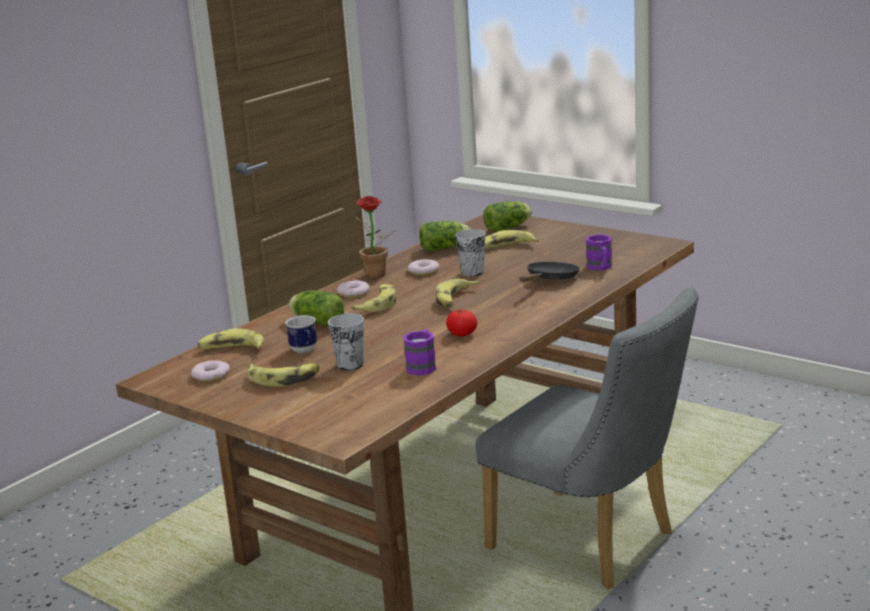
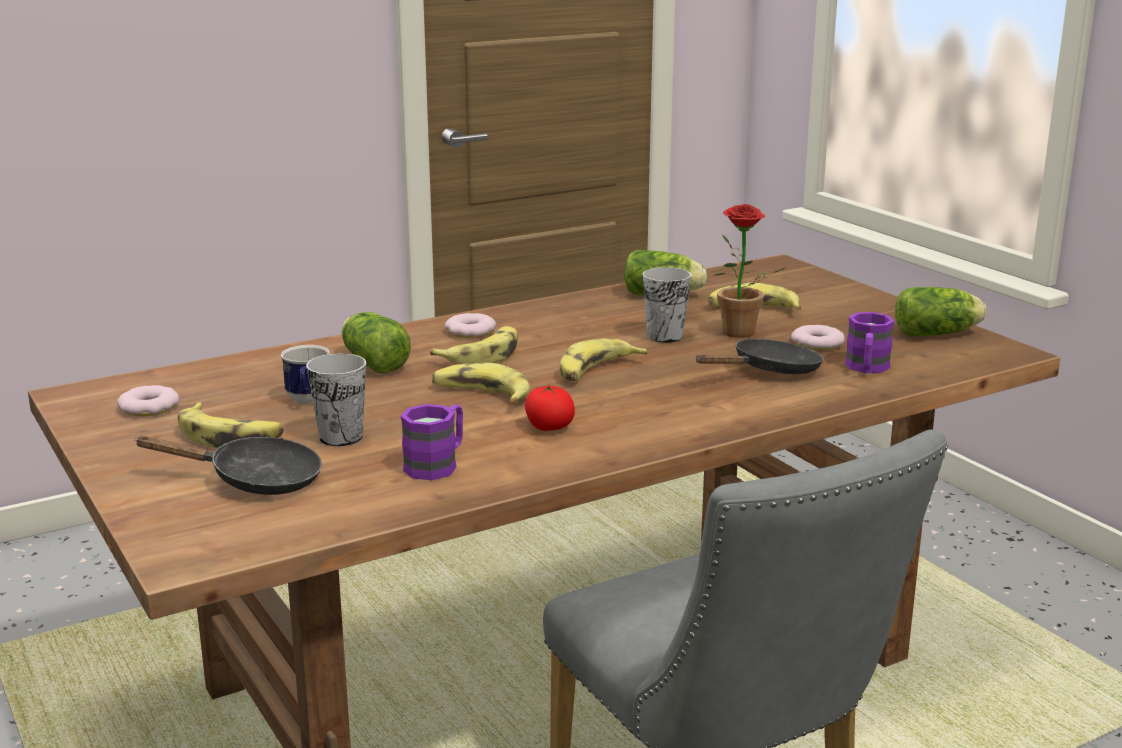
camera: 20 degrees right, 0 degrees up
(232, 349) = (221, 377): banana -> banana (481, 395)
(330, 396) = (255, 480): none -> black frying pan
(377, 276) = (527, 314): potted plant -> potted plant (739, 335)
(423, 271) = (598, 320): donut -> donut (817, 344)
(509, 227) = (784, 283): lettuce -> lettuce (939, 333)

